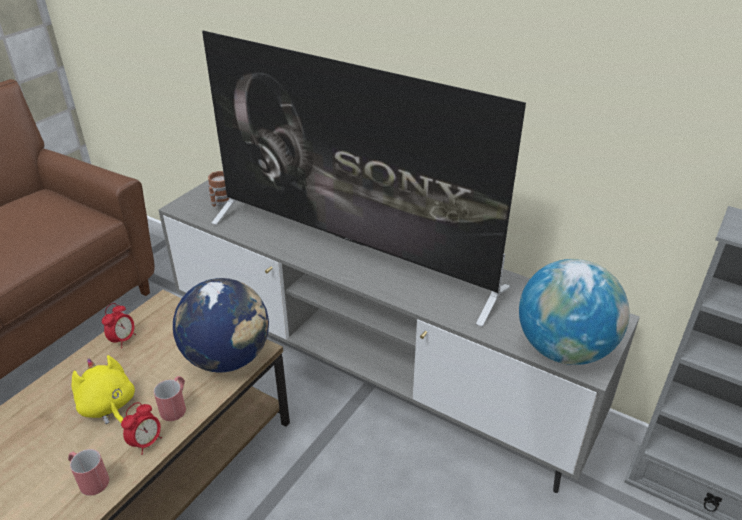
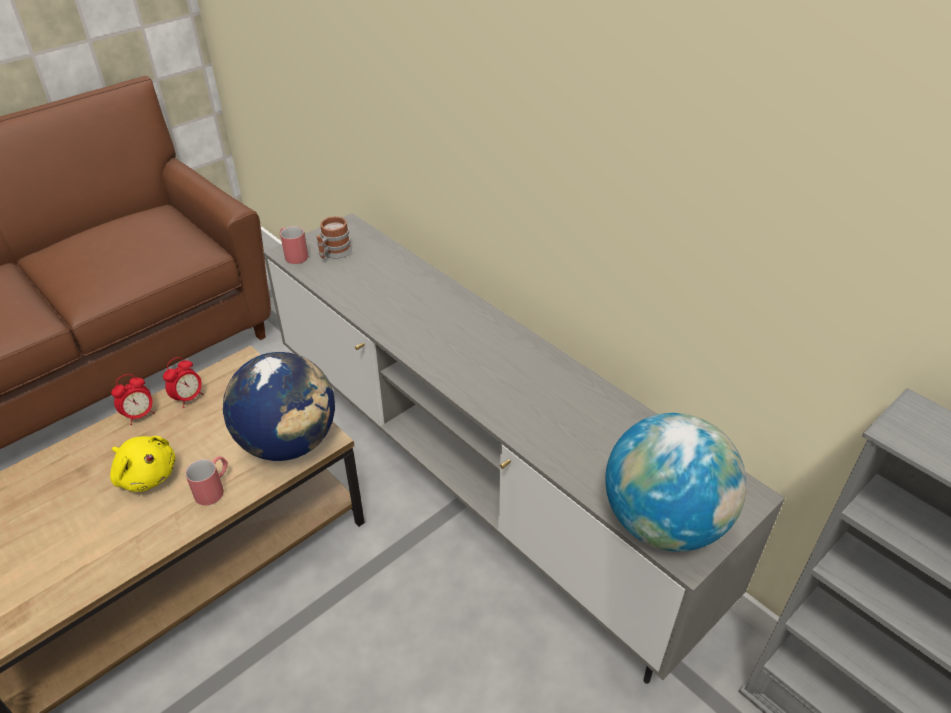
camera: 15 degrees right, 5 degrees up
(89, 479) = (99, 553): red mug -> red mug (293, 254)
(108, 407) = (146, 474): yellow plush toy -> yellow plush toy turned 150 degrees clockwise
(146, 442) = (169, 524): alarm clock -> alarm clock (140, 415)
(353, 253) = (457, 344): television -> none

